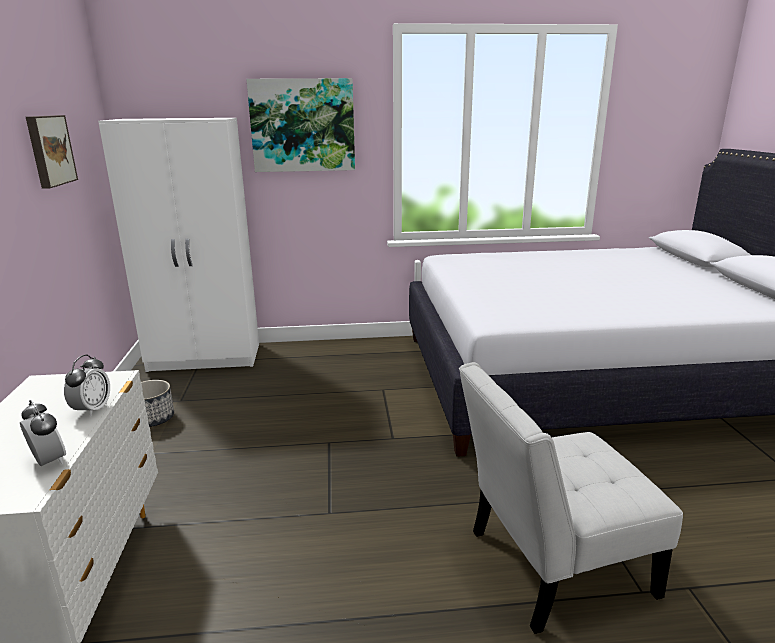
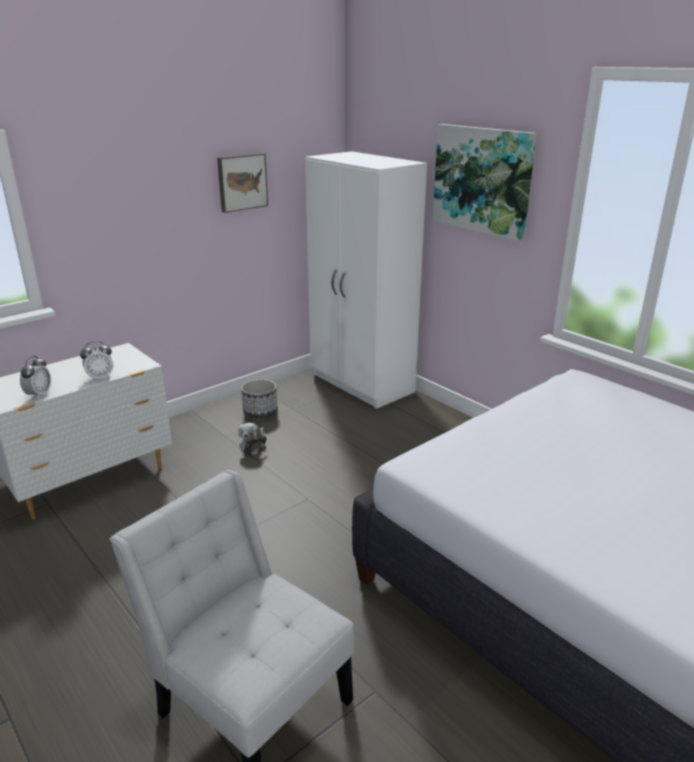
camera: 55 degrees right, 5 degrees up
(204, 442) = (254, 445): none -> plush toy

